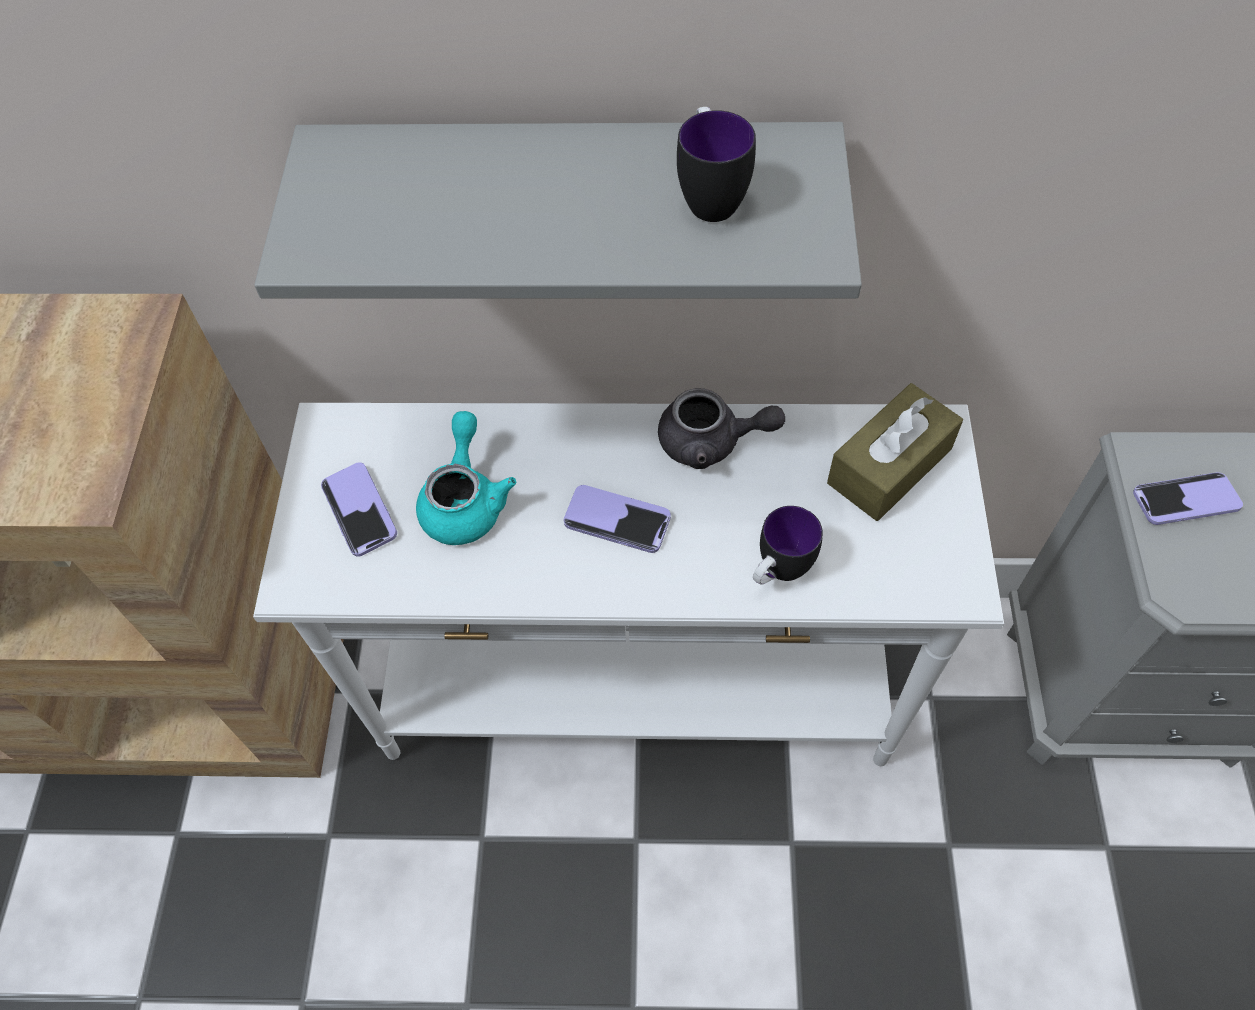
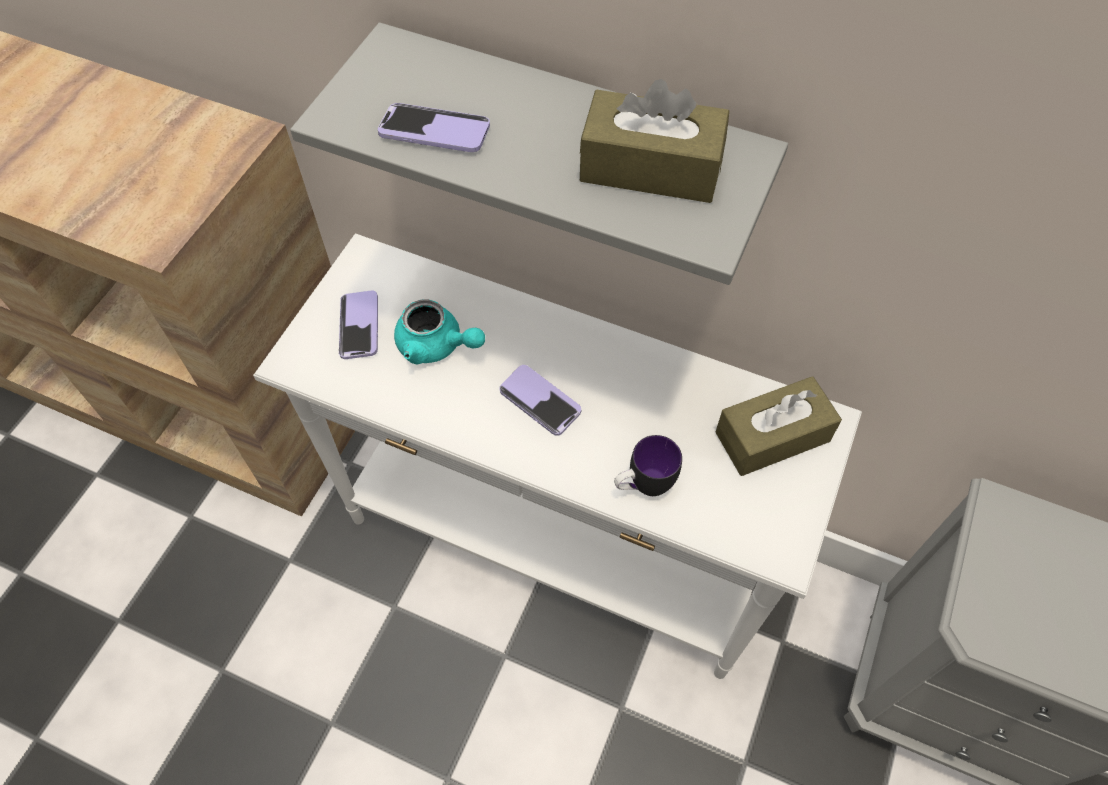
camera: 20 degrees right, 0 degrees up
(465, 501) = (437, 346): turquoise teapot -> turquoise teapot turned 90 degrees clockwise
(710, 195) = (650, 168): mug -> brown tissue box
(711, 442) = (640, 368): grey teapot -> none
(1185, 500) = (1020, 557): phone -> phone (434, 131)

